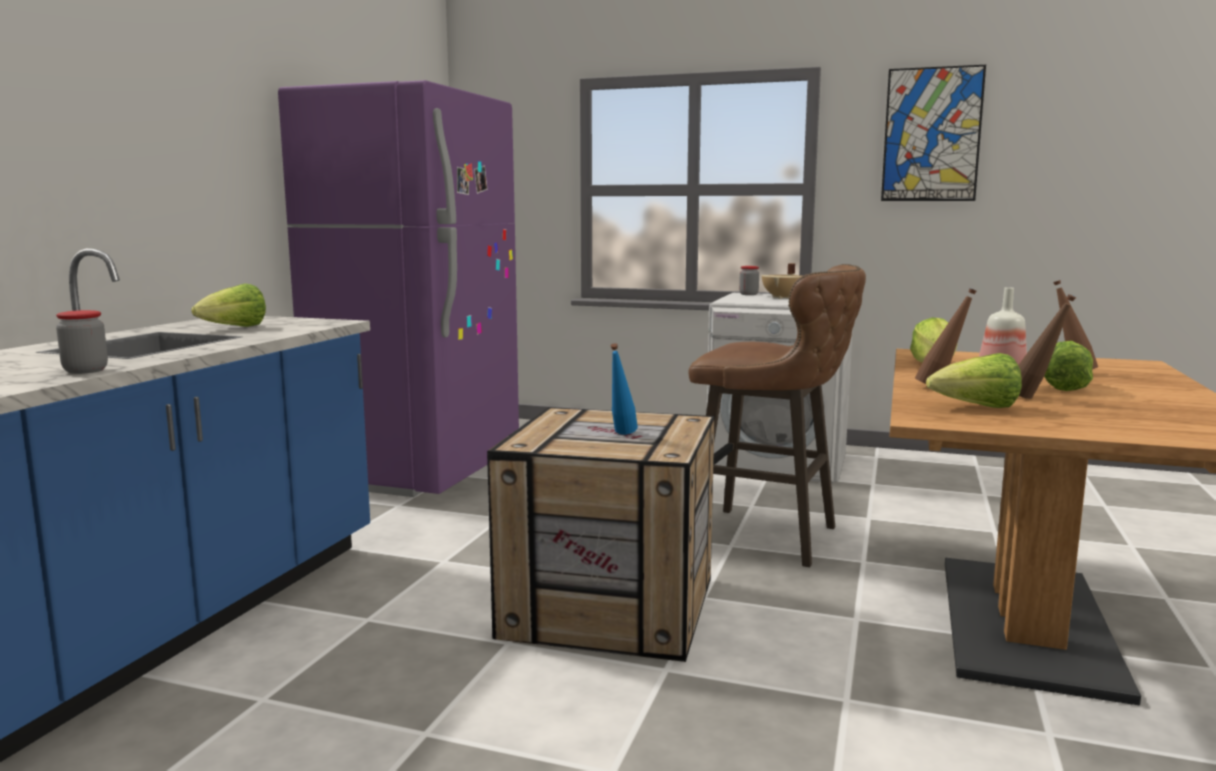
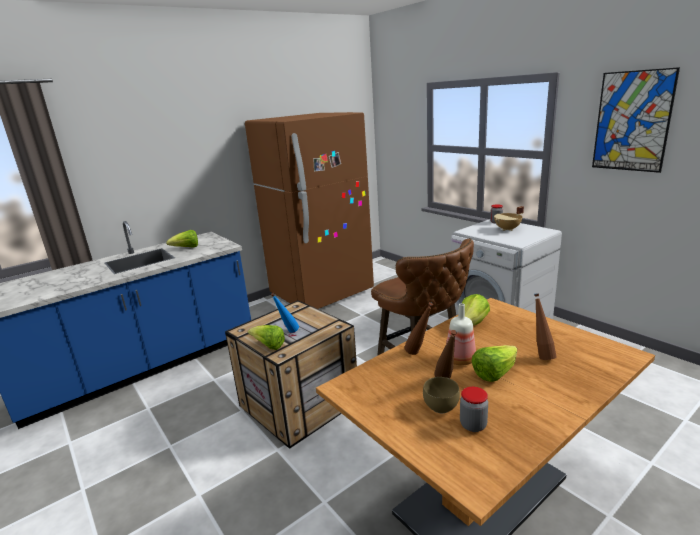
camera: 35 degrees right, 10 degrees up
(85, 371) = (87, 283): jar -> jar (473, 425)
(420, 470) = (322, 293): purple fridge -> brown fridge
(976, 408) = (391, 383): lettuce -> lettuce (268, 346)
(1079, 411) = (441, 406): none -> brown bowl

